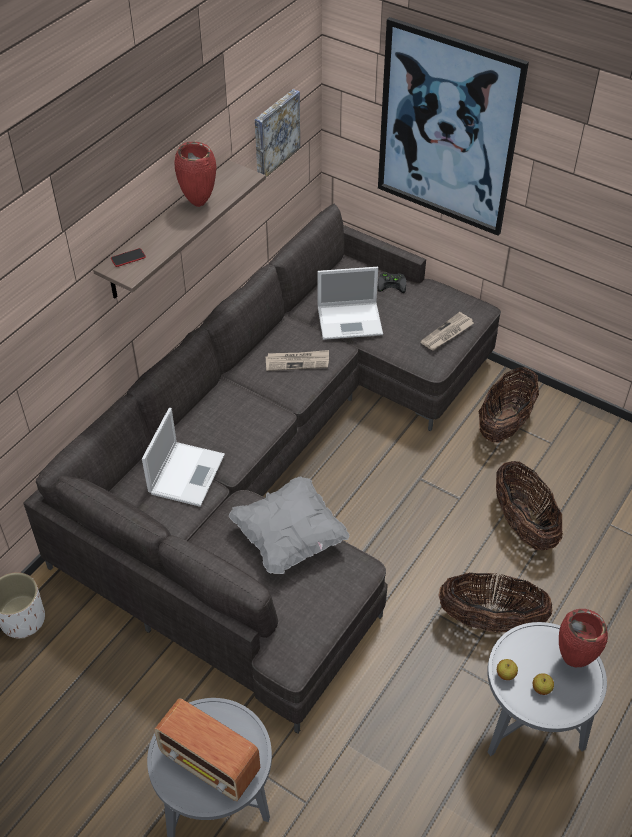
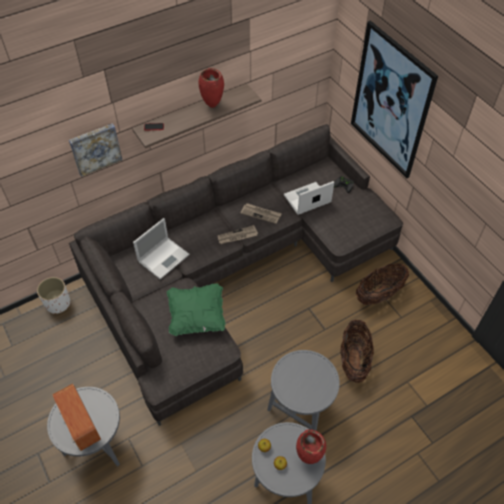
camera: 25 degrees right, 5 degrees up
(275, 132) = (287, 73): picture -> picture (95, 148)
(289, 537) = (197, 316): grey pillow -> green pillow
(351, 320) = (306, 199): laptop -> laptop turned 135 degrees clockwise
(447, 334) = (359, 227): newspaper -> newspaper (237, 236)
(490, 620) = (300, 409): basket -> grey side table

